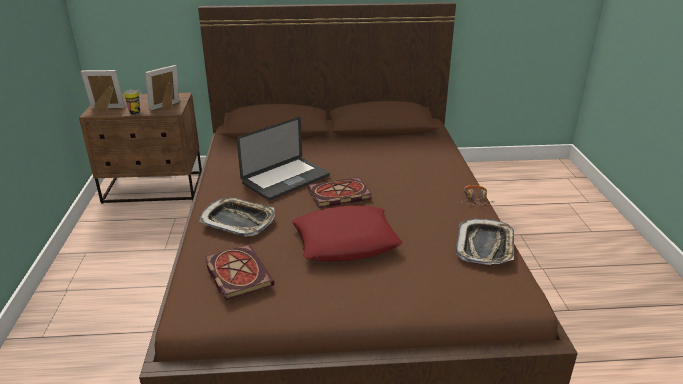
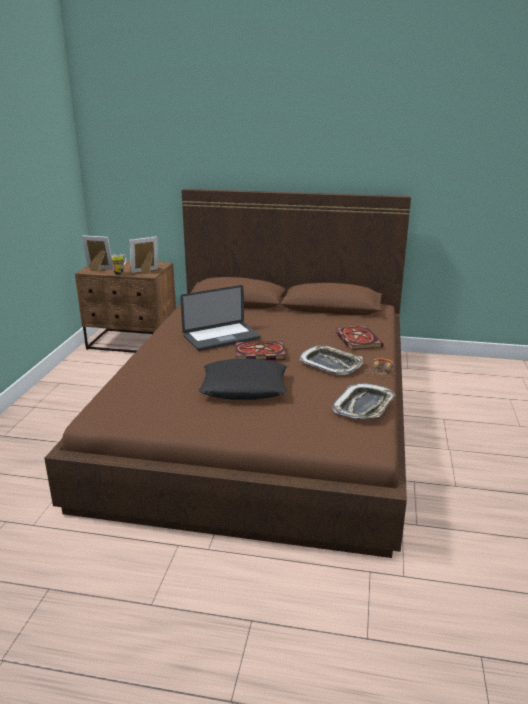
camera: 15 degrees right, 5 degrees down
(236, 273) = (142, 396): book -> book (357, 339)
(238, 221) = (165, 362): tray -> tray (331, 364)
(346, 241) = (244, 387): red pillow -> black pillow

